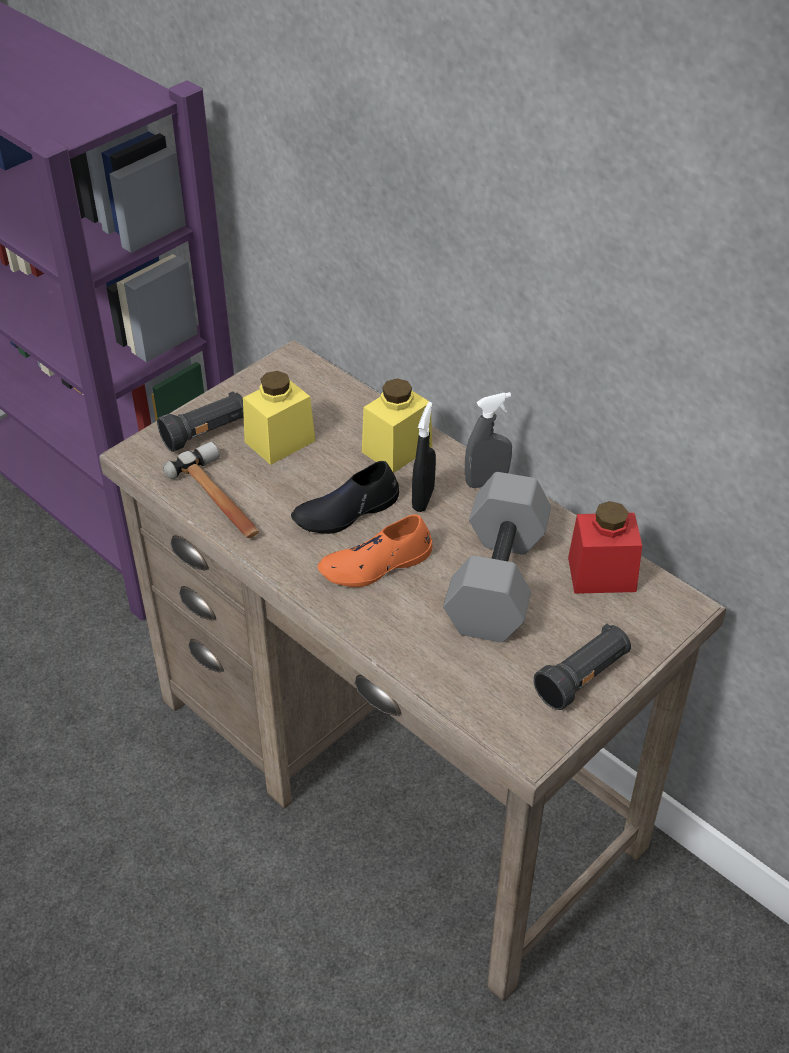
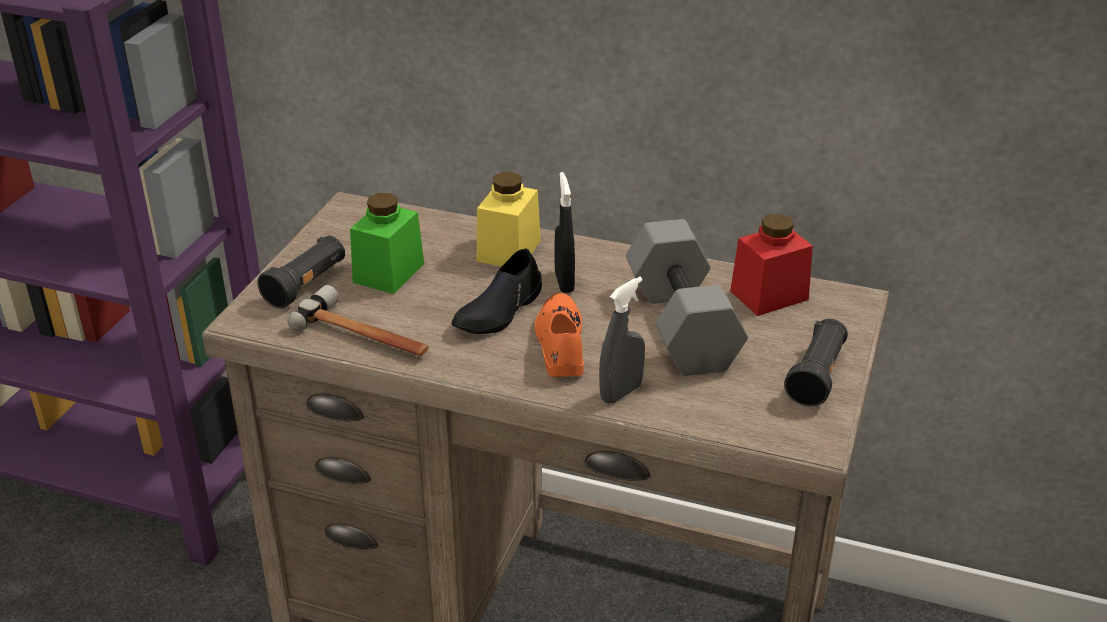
camera: 25 degrees left, 10 degrees down
(280, 441) = (388, 273): yellow jar -> green jar
(376, 564) = (560, 344): orange shoe -> orange shoe turned 135 degrees clockwise
(486, 481) = (612, 254): grey spray bottle -> grey spray bottle (621, 393)

